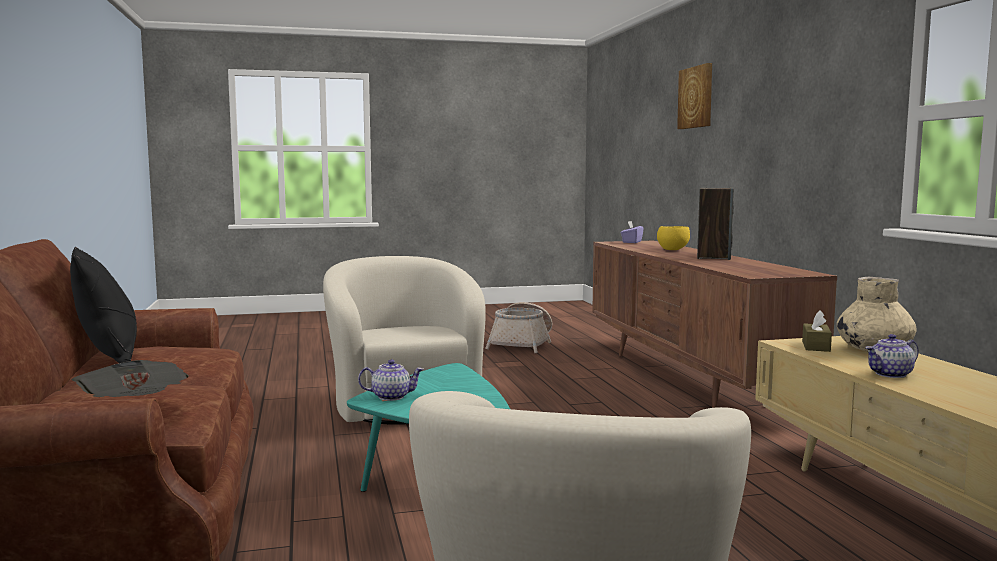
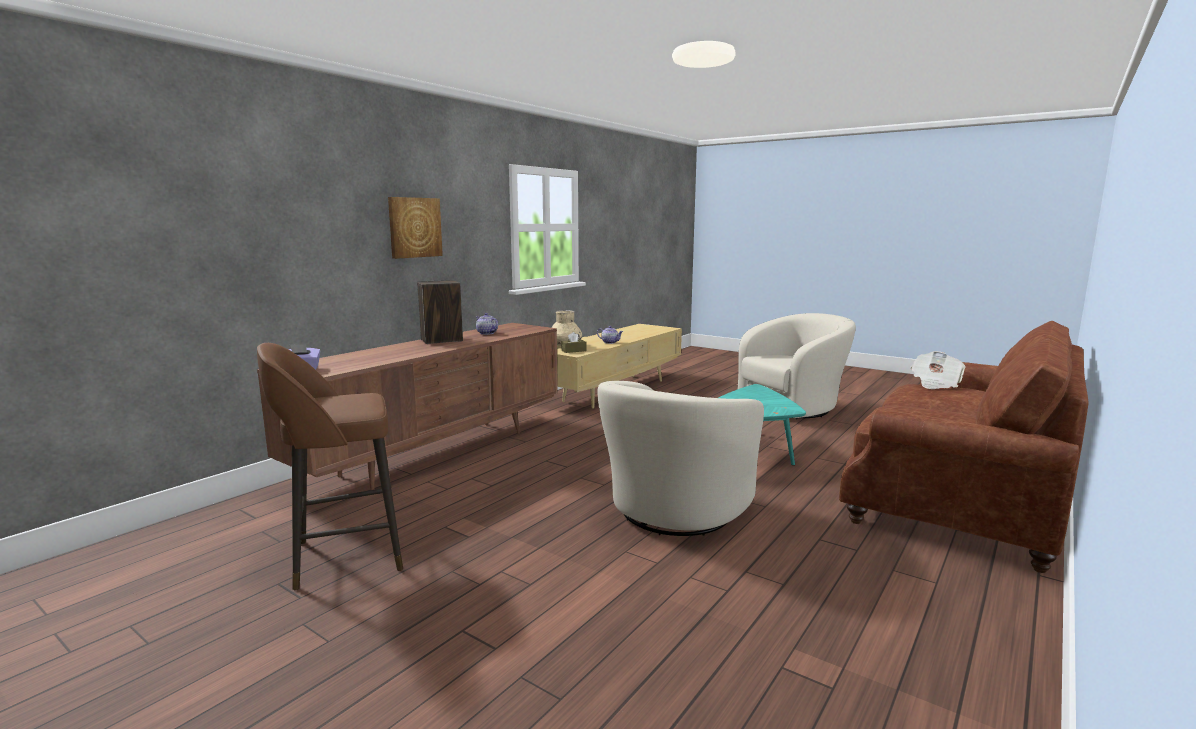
camera: 130 degrees left, 5 degrees up
(108, 356) = (963, 421): black pillow -> none
(392, 396) = (778, 407): teapot -> teapot (486, 333)
(522, 344) = (344, 556): basket -> brown stool
(672, 250) = (387, 352): yellow bowl -> none
(696, 97) = (269, 185): picture -> picture (414, 227)

